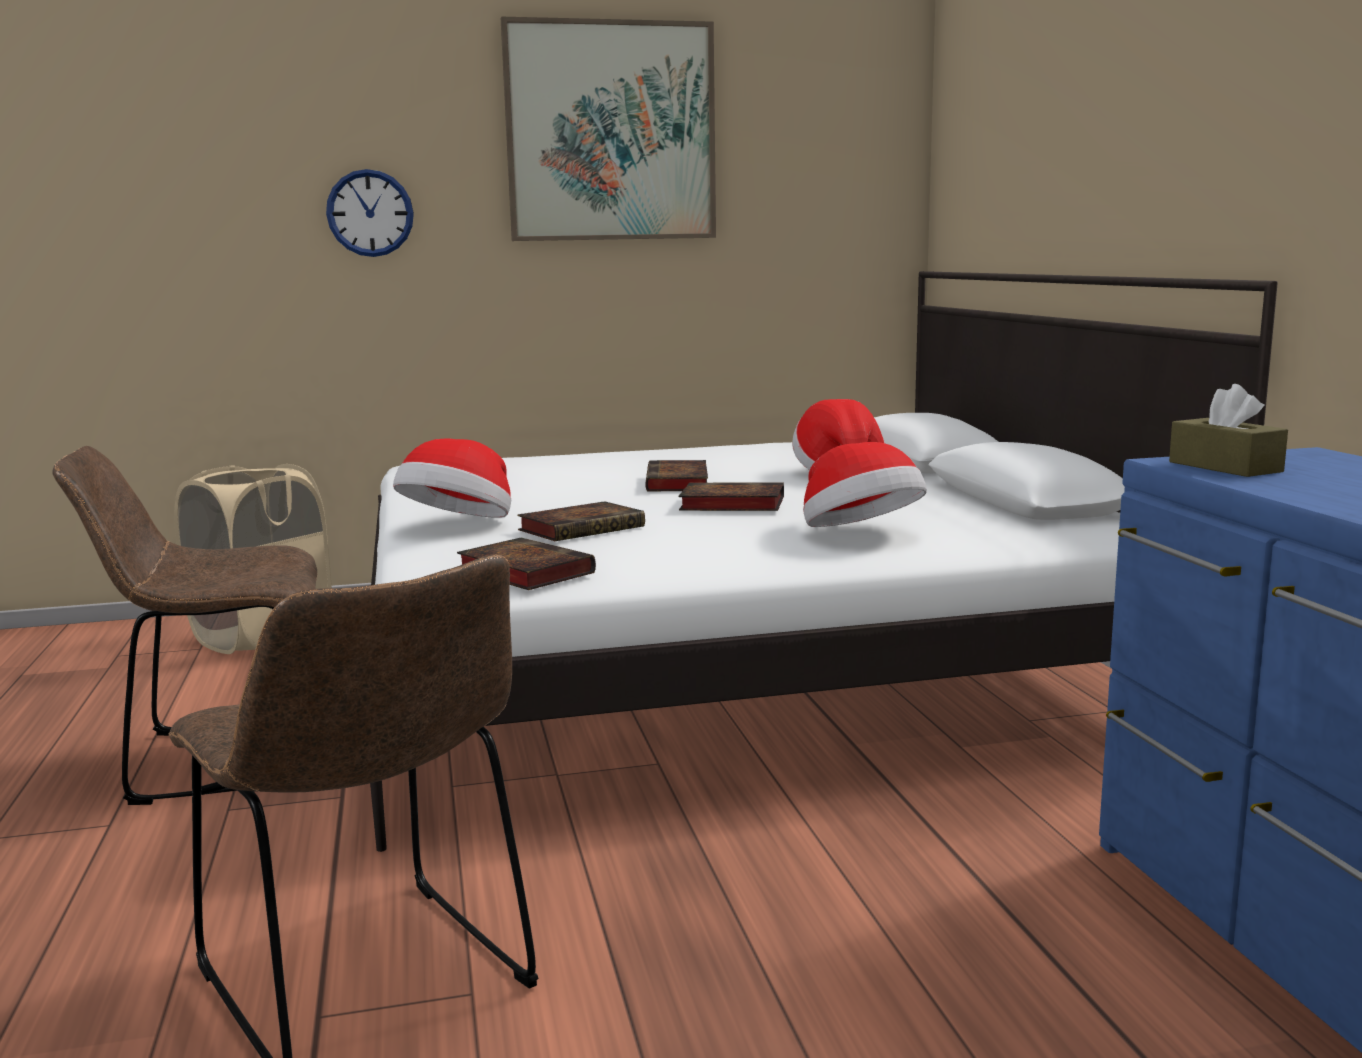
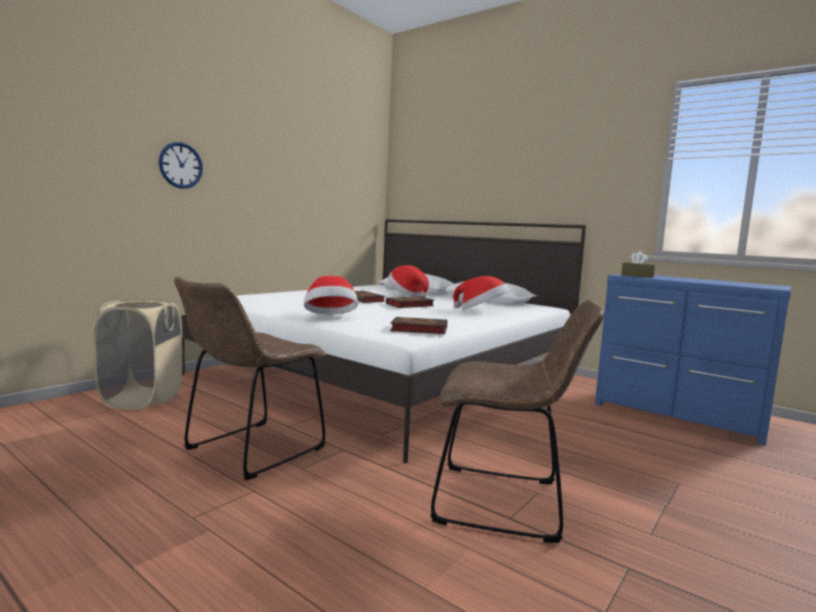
camera: 40 degrees left, 5 degrees down
(583, 528) = (384, 315): book -> none
(611, 132) = (286, 144): picture -> none

